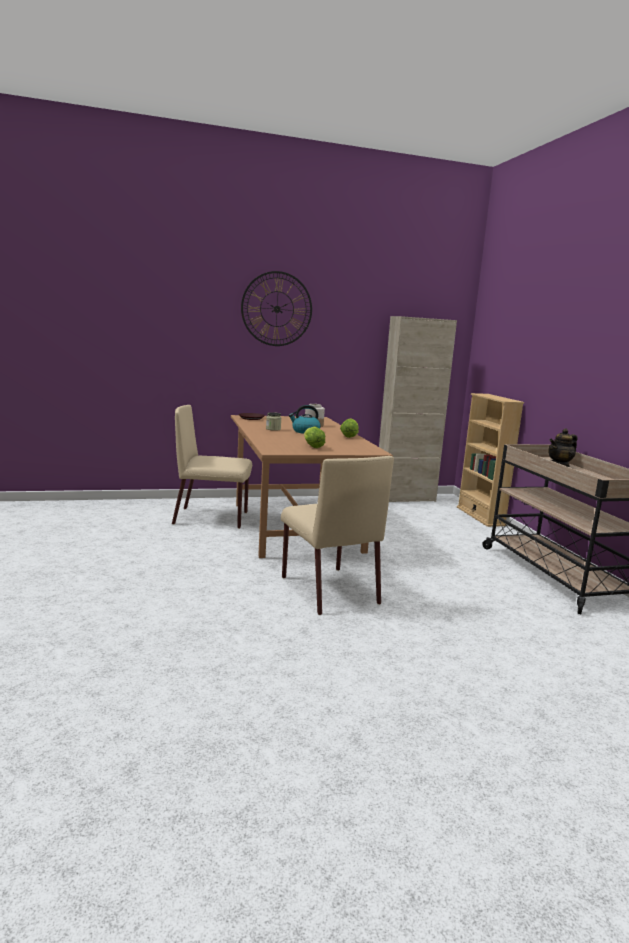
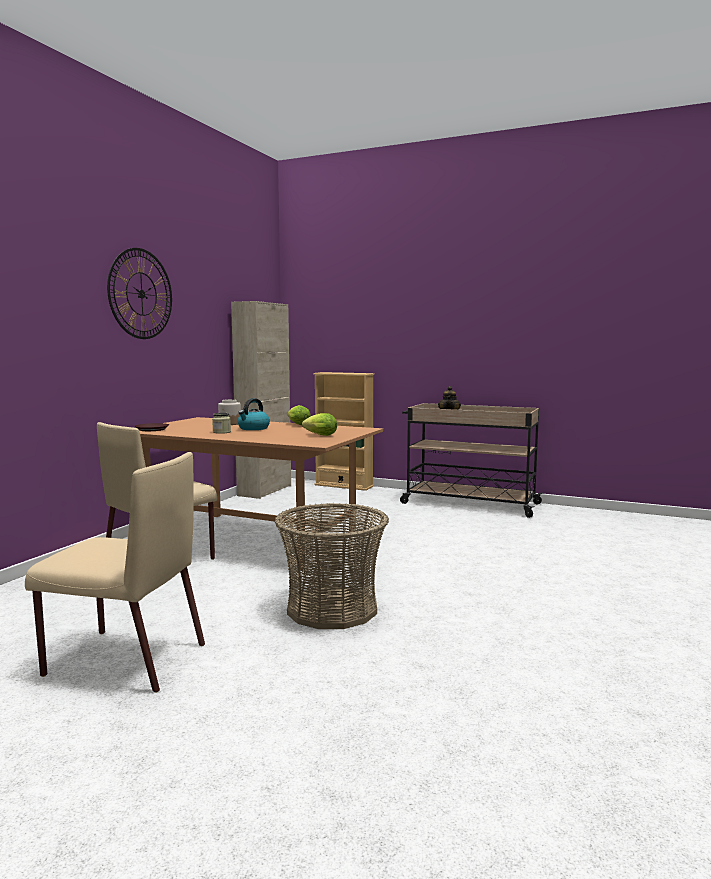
camera: 50 degrees left, 5 degrees down
(202, 587) = (332, 609): none -> basket
(328, 589) = (405, 565): beige chair -> beige chair (123, 659)

